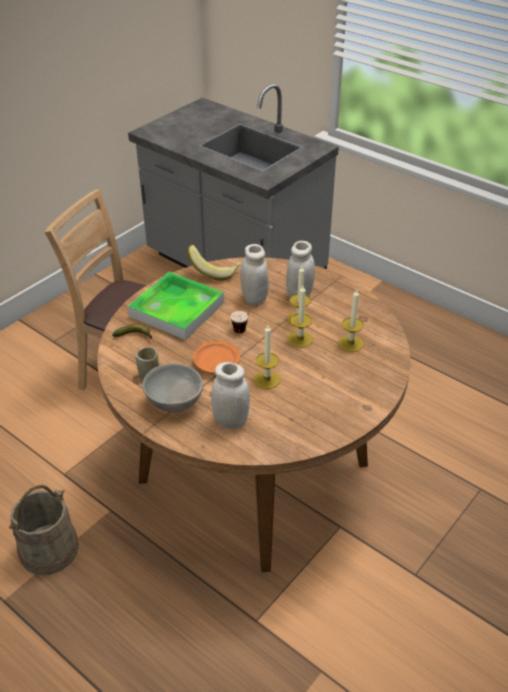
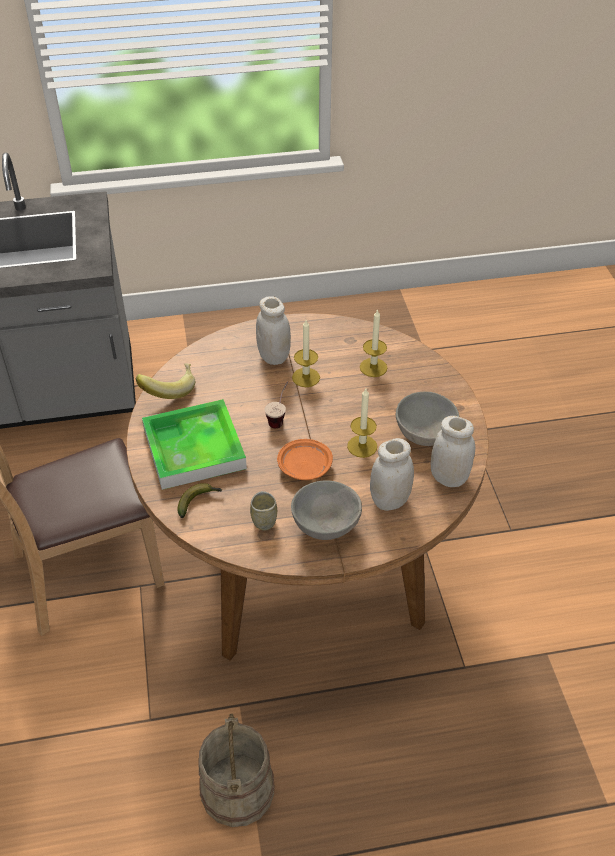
camera: 50 degrees left, 5 degrees up
(254, 298) = (243, 387): white jar -> white jar (449, 478)
(300, 339) = (333, 393): candle -> none
(317, 404) = (425, 434): none -> grey bowl

